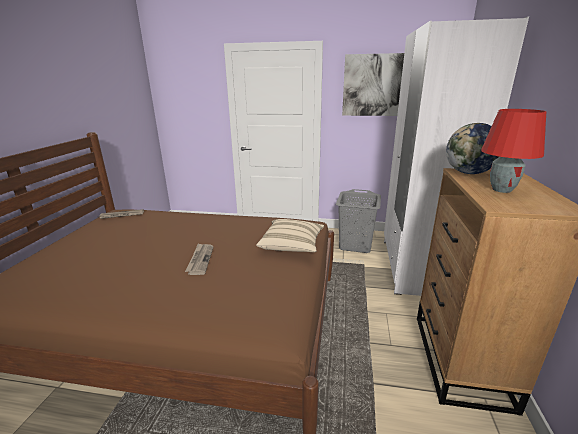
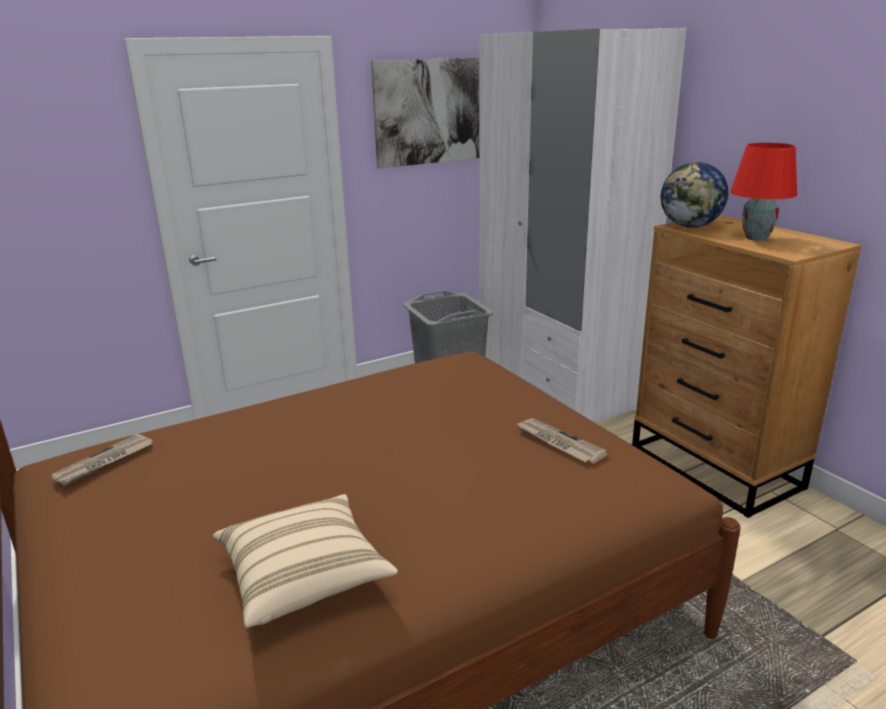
camera: 40 degrees left, 0 degrees up
(200, 260) = (430, 458): newspaper -> newspaper (558, 443)
(292, 245) = (508, 392): beige pillow -> beige pillow (305, 577)

